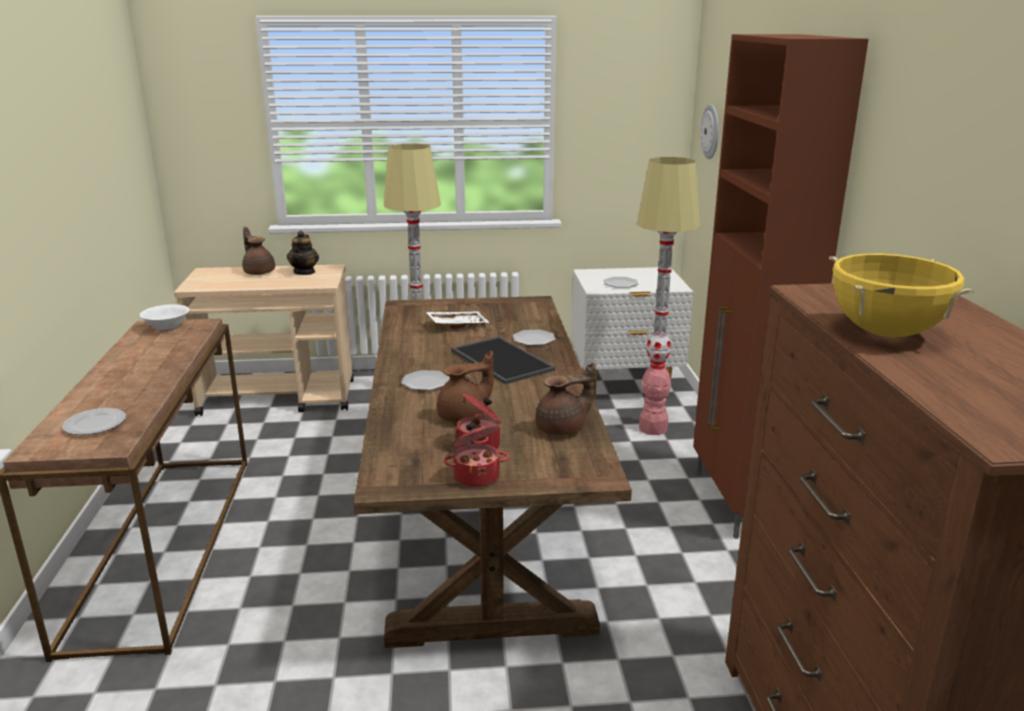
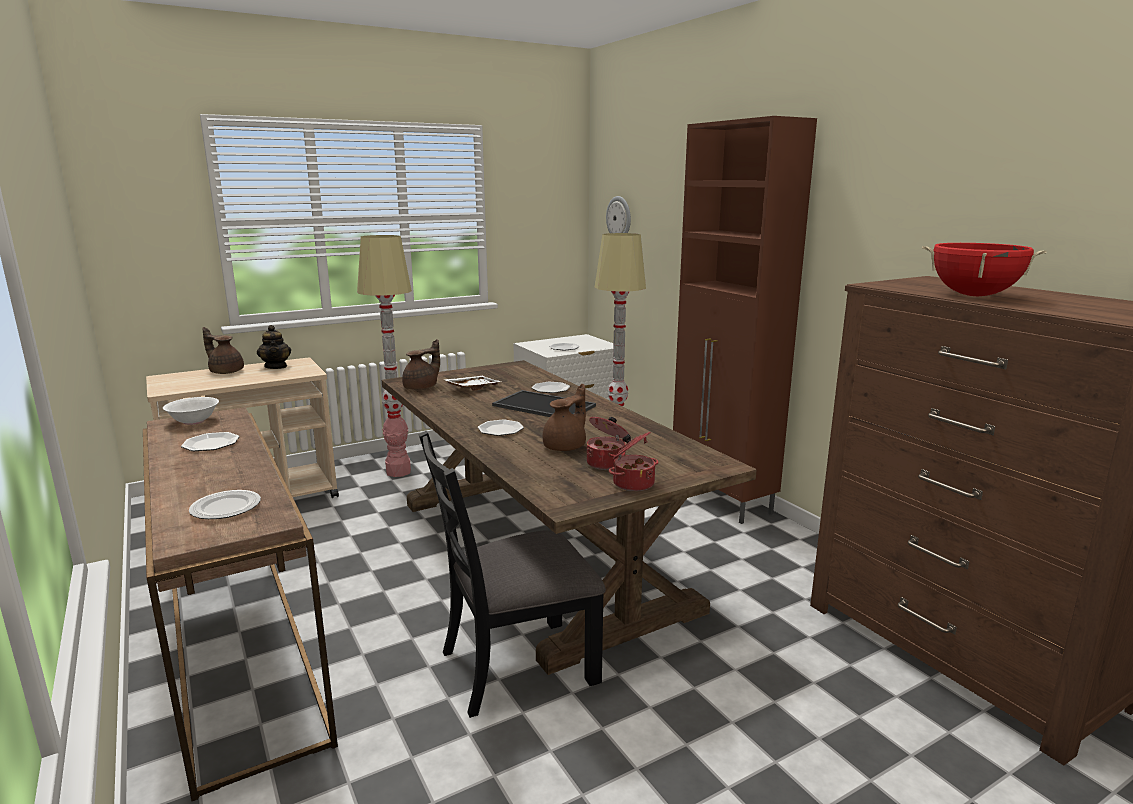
camera: 25 degrees left, 5 degrees down
(153, 355) = (210, 444): none -> plate
(365, 629) = (516, 665): none -> black chair
(563, 429) = (655, 441): brown teapot -> brown teapot (422, 388)
(886, 333) = (974, 295): yellow cooking pot -> red cooking pot

